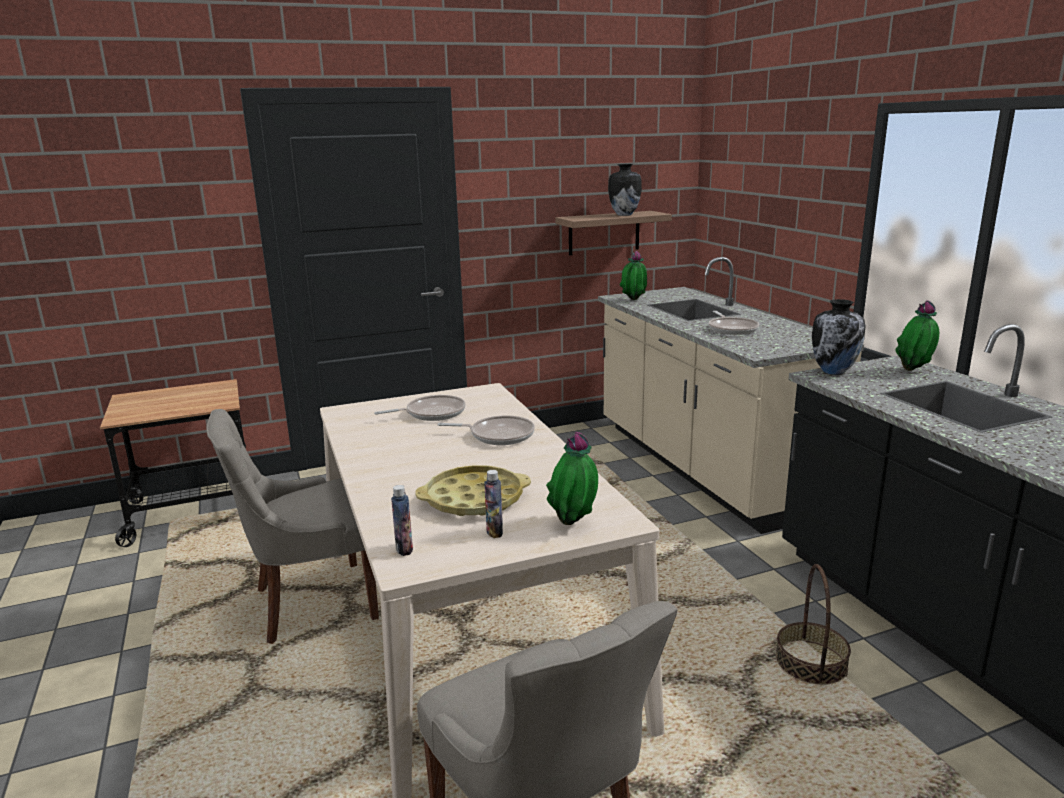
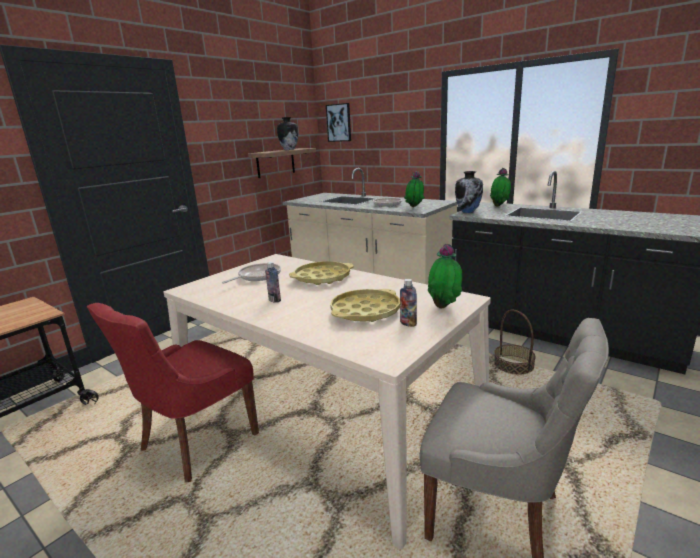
camera: 30 degrees left, 0 degrees up
(312, 604) = (196, 443): grey chair -> red chair
(404, 549) = (369, 349): bottle -> bottle (274, 300)
(498, 435) = (322, 278): frying pan -> yellow tray
(633, 300) = (308, 201): potted plant -> potted plant (414, 207)
(725, 173) = (339, 122): none -> picture

